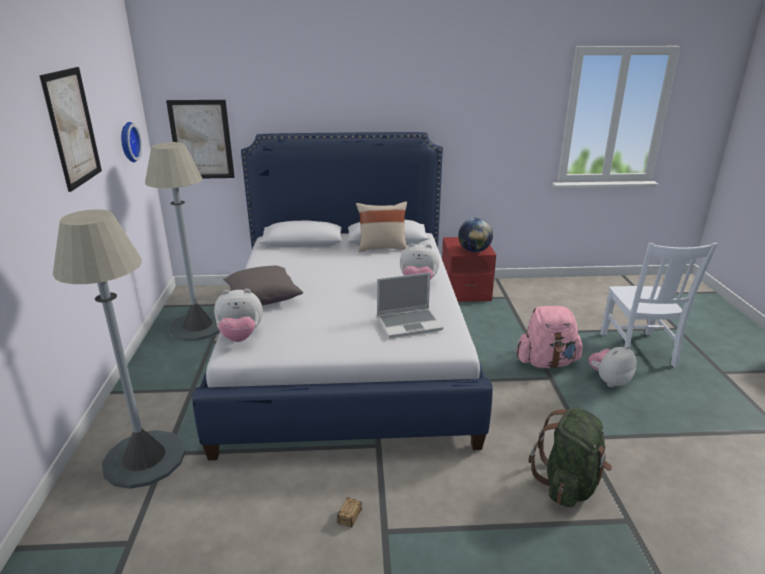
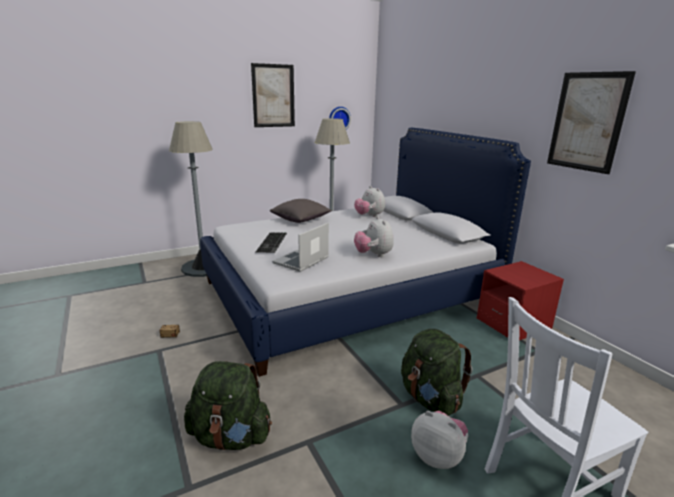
camera: 65 degrees right, 5 degrees down
(201, 140) = (392, 129): picture -> picture (587, 122)
(240, 337) = (248, 224): plush toy -> plush toy (369, 216)
(337, 329) = (273, 242): none -> keyboard
(382, 248) = (426, 234): beige pillow -> none
(409, 323) = (301, 261): laptop -> laptop turned 75 degrees clockwise
(474, 251) = (514, 278): globe -> none
(546, 362) = (430, 398): pink backpack -> green backpack

